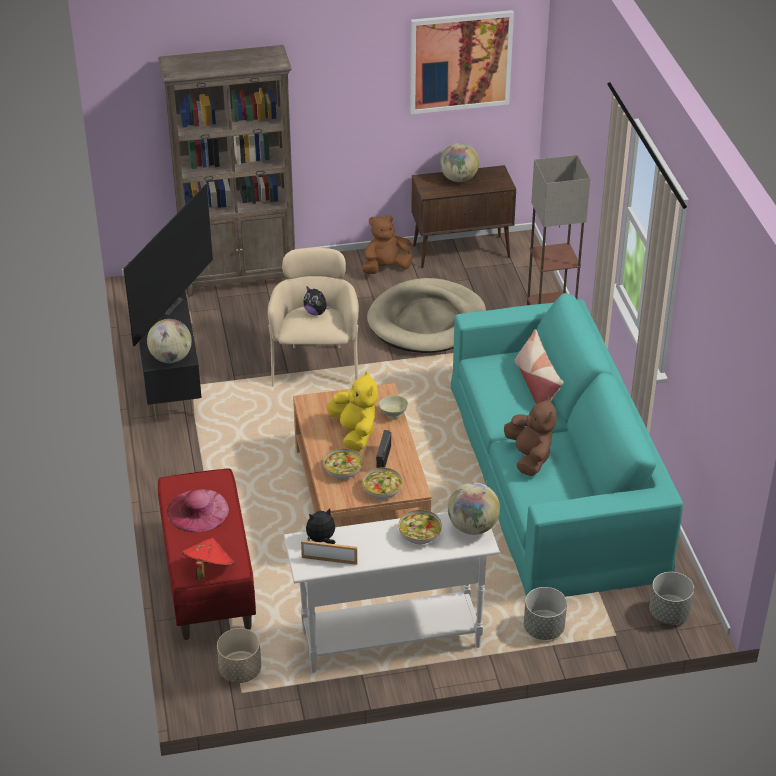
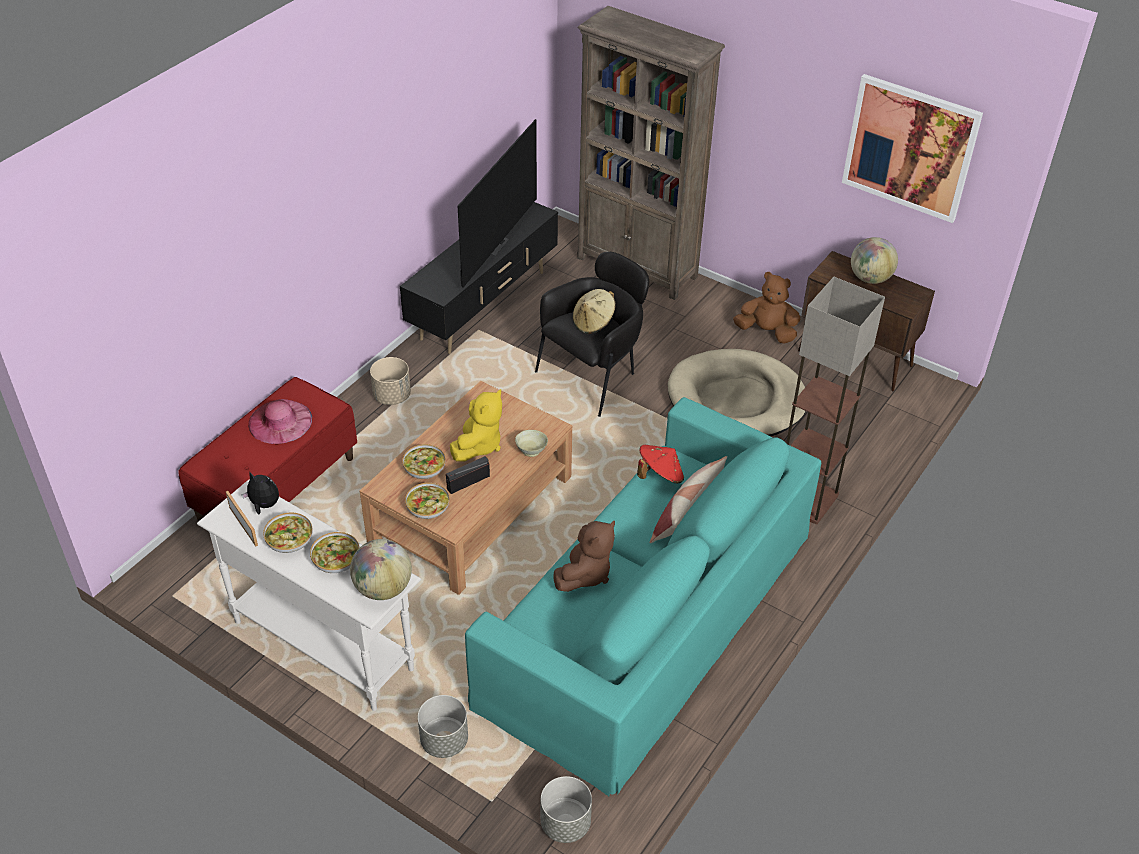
camera: 45 degrees right, 5 degrees up
(167, 304) = (492, 244): television -> television turned 45 degrees counterclockwise
(171, 358) = (432, 288): globe -> none
(209, 569) = (219, 473): red hat -> red hat (660, 475)
(240, 671) = (196, 578): beige planter -> beige planter (392, 396)
(315, 364) = (594, 376): beige armchair -> black armchair
(316, 312) = (593, 323): plush toy -> beige hat
(372, 545) = (289, 540): none -> bowl

